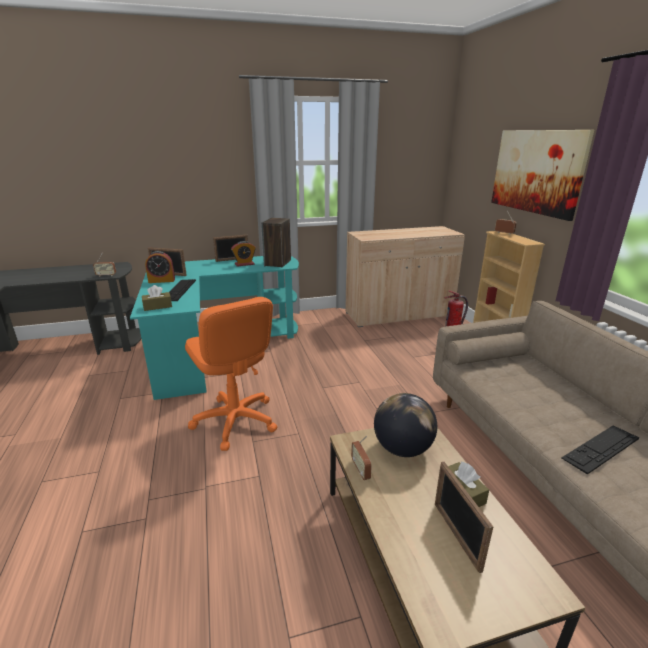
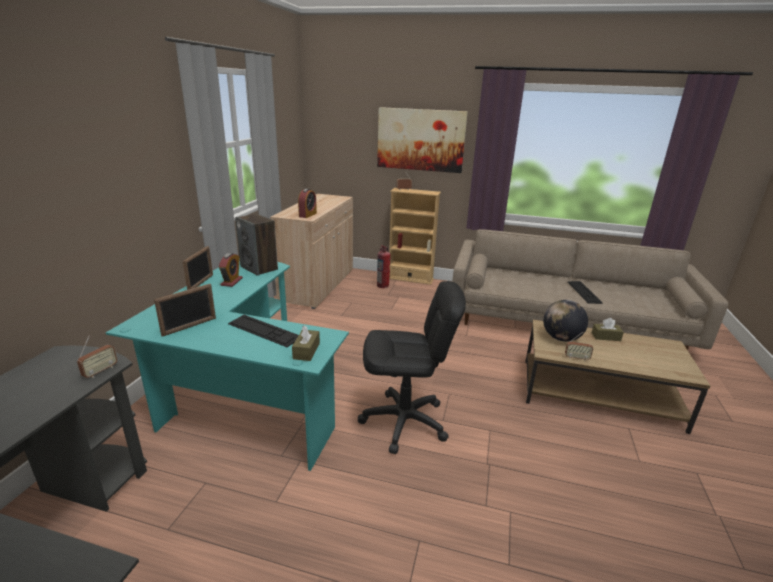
camera: 60 degrees left, 0 degrees up
(161, 280) = (208, 335): alarm clock -> alarm clock (307, 215)
(235, 421) = (404, 422): orange office chair -> black office chair
(456, 535) = (637, 351): picture frame -> none

